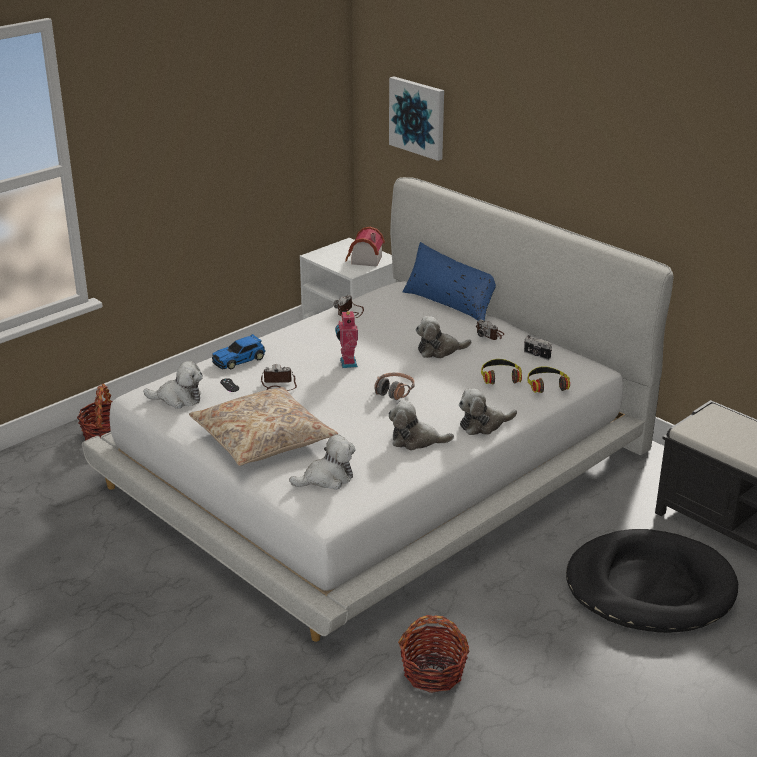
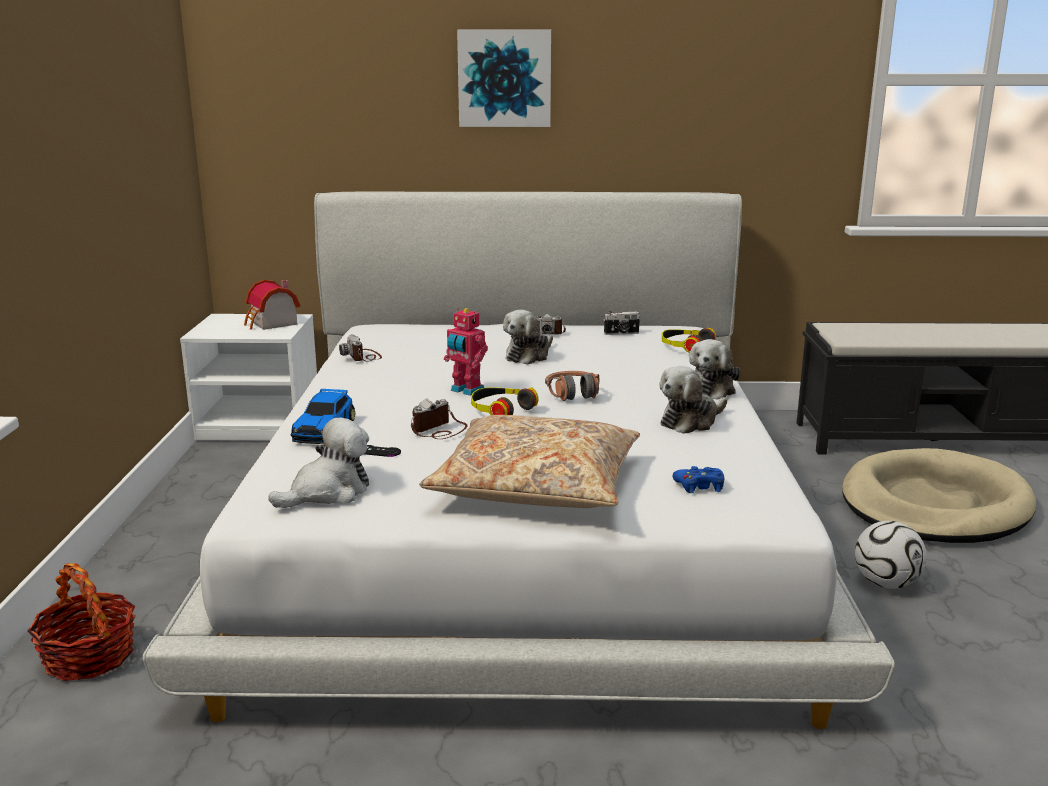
camera: 45 degrees left, 10 degrees down
(327, 479) = (700, 486): plush toy -> blue game controller
(418, 117) = (318, 114): picture -> picture (504, 78)
(433, 672) = (974, 676): basket -> none
(450, 303) = (451, 324): blue pillow -> none
(499, 607) = (886, 583): none -> football
(500, 376) = (635, 353): headphones -> headphones (500, 410)
(649, 587) = (933, 505): black dog bed -> beige dog bed

